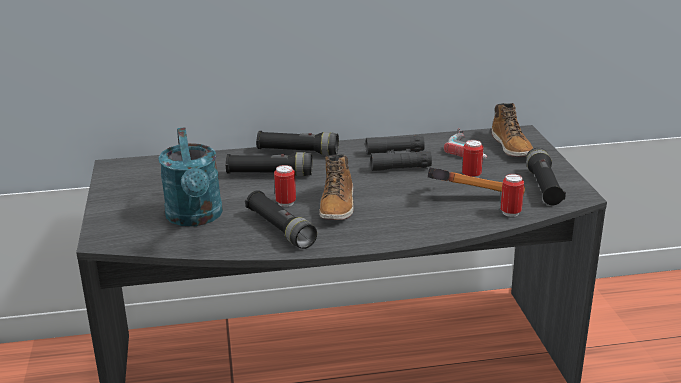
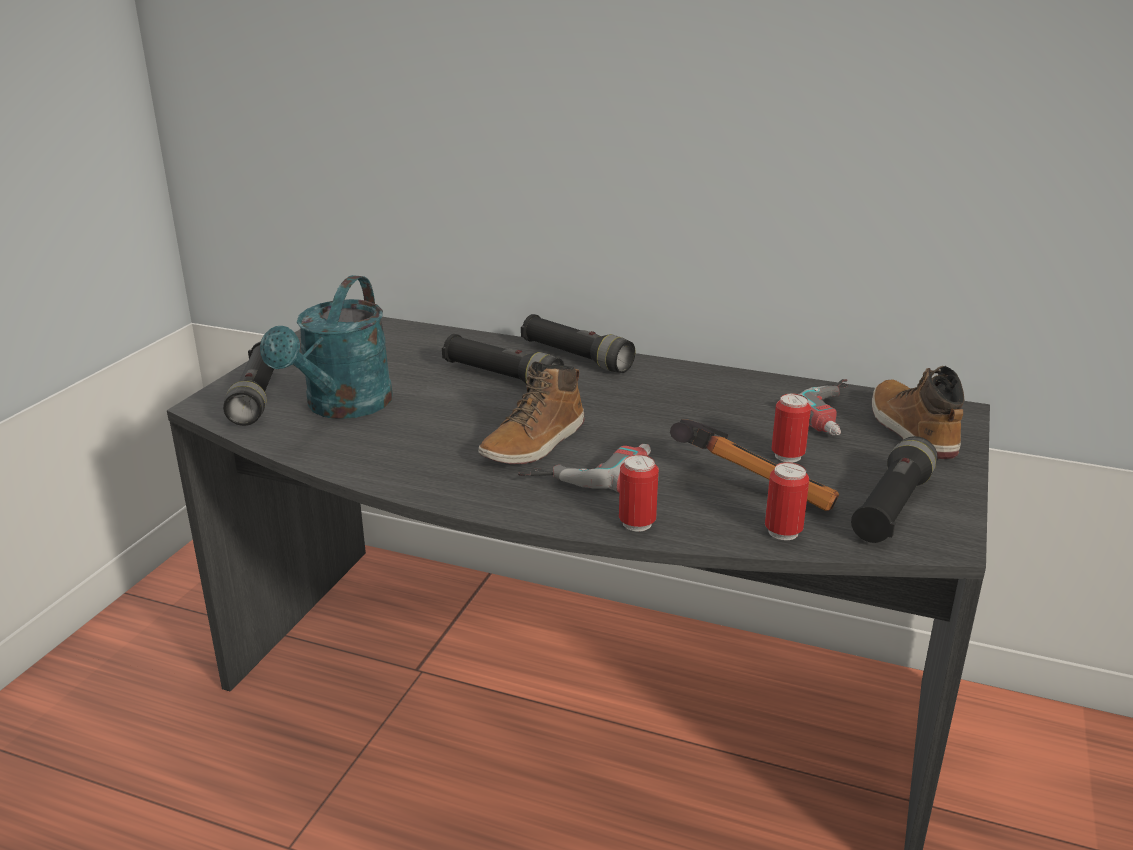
camera: 30 degrees right, 0 degrees up
(280, 229) = (420, 453): black flashlight -> black flashlight (257, 397)
(285, 203) = (473, 420): can -> can (637, 523)
(383, 211) = (588, 470): none -> power drill
(397, 160) = (700, 403): black binoculars -> none
(512, 147) = (911, 429): boot -> boot turned 150 degrees clockwise

